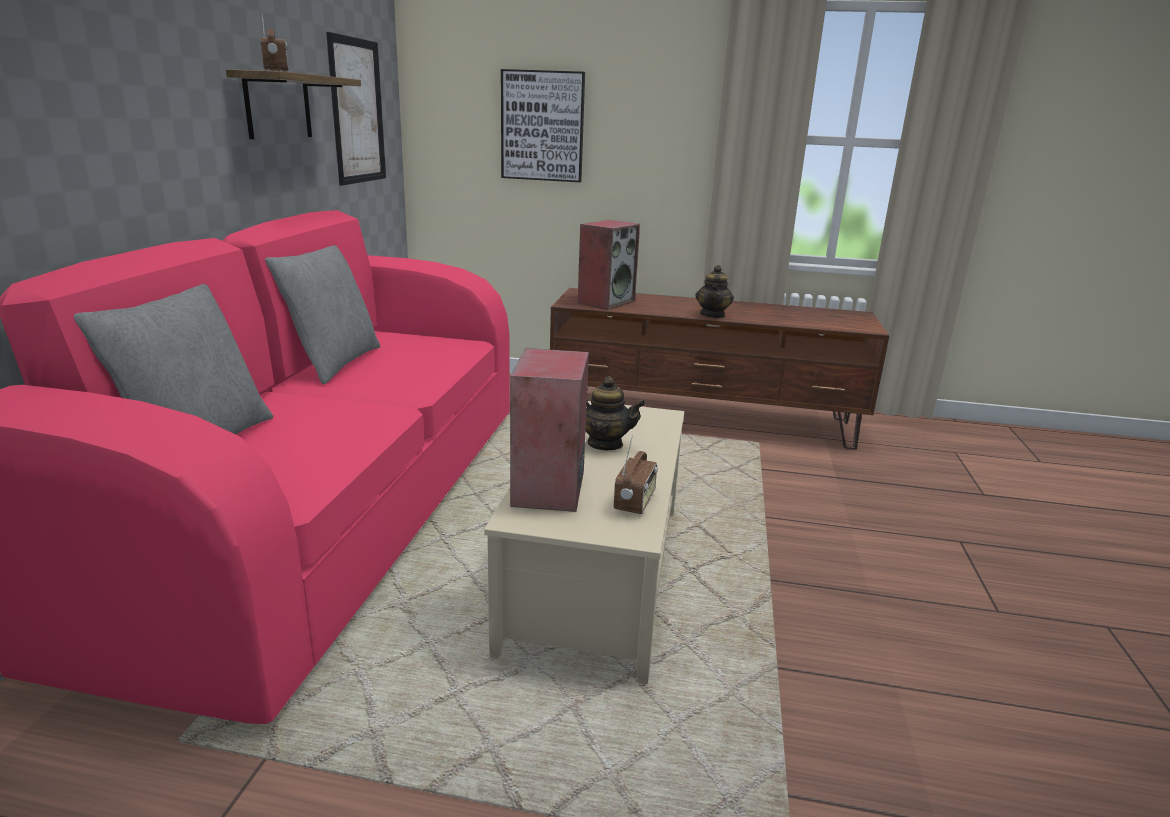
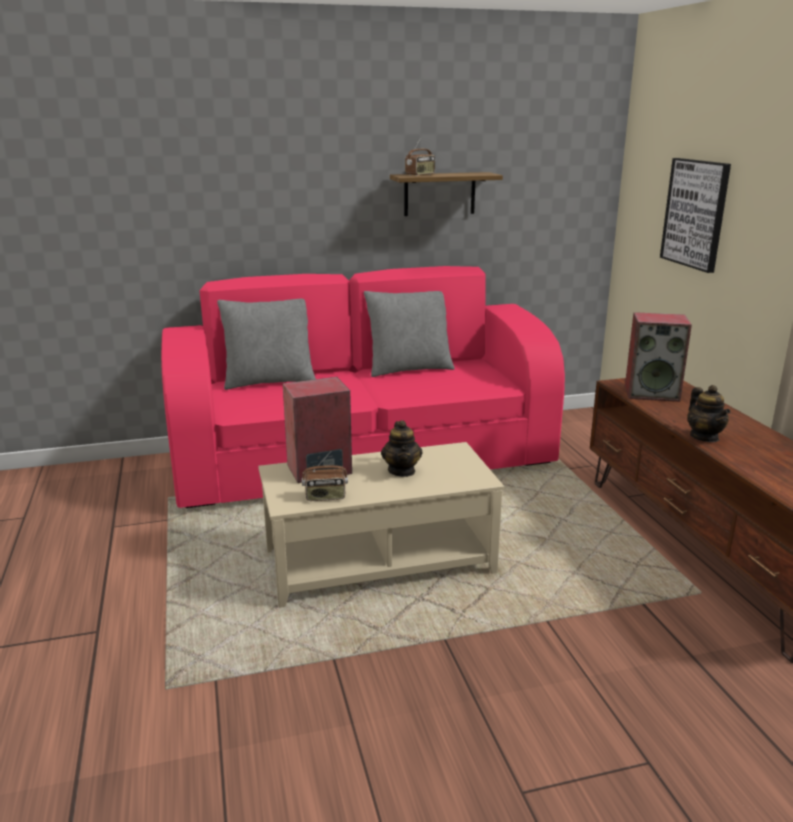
camera: 65 degrees right, 0 degrees up
(357, 111) = (543, 193): picture -> none
(713, 315) = (704, 437): teapot -> teapot turned 90 degrees counterclockwise

